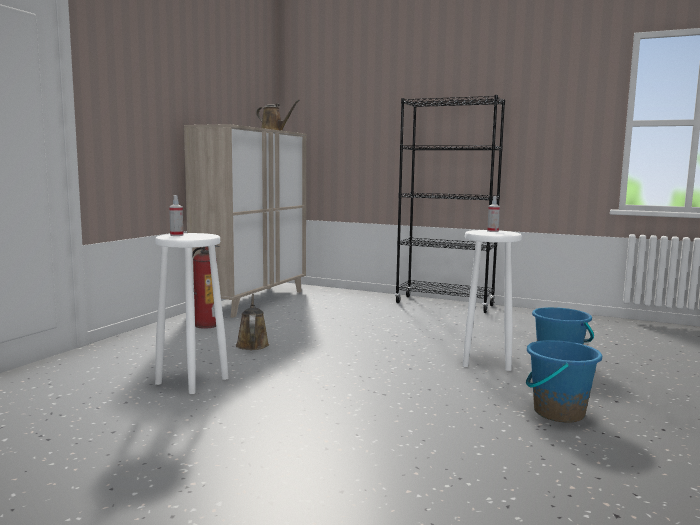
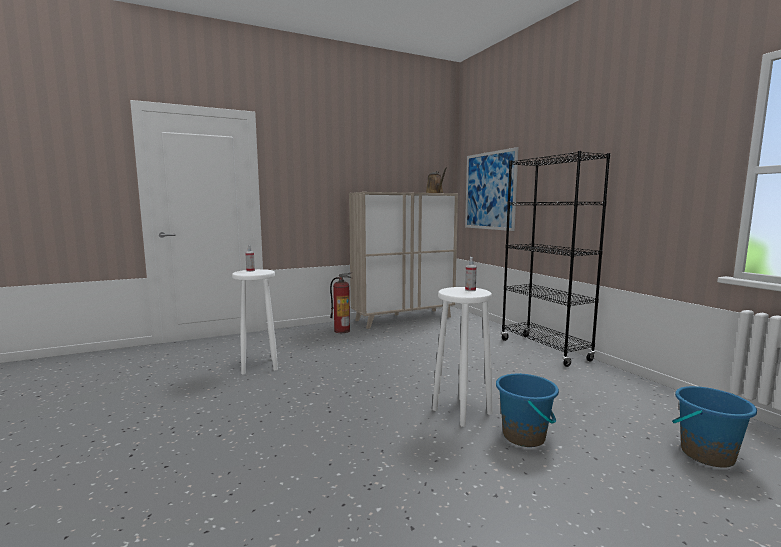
camera: 40 degrees right, 0 degrees up
(252, 344) = (337, 350): brown watering can -> none
(339, 132) = (489, 191): none -> picture
(558, 412) = (414, 480): blue bucket -> blue bucket (706, 454)

